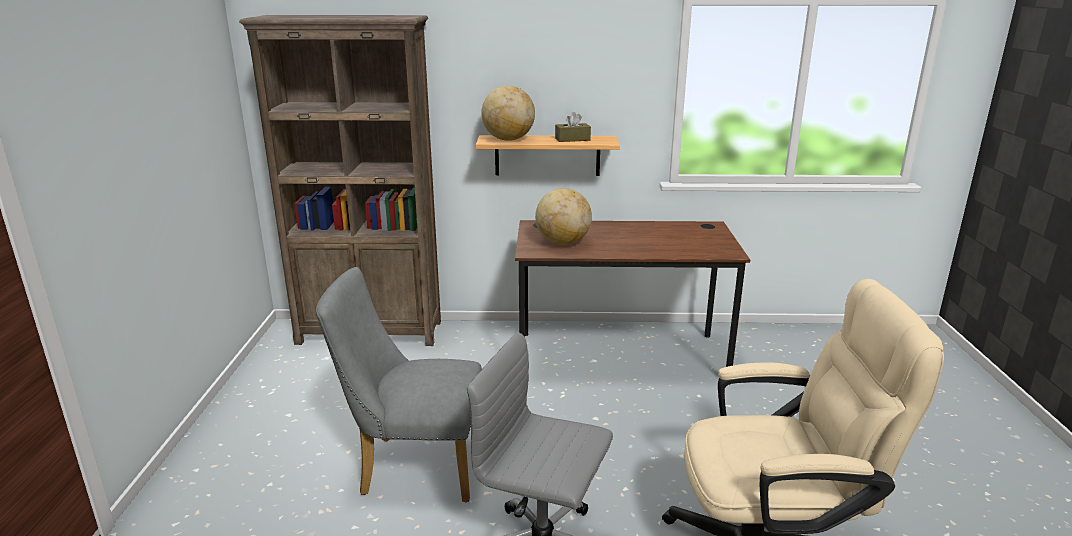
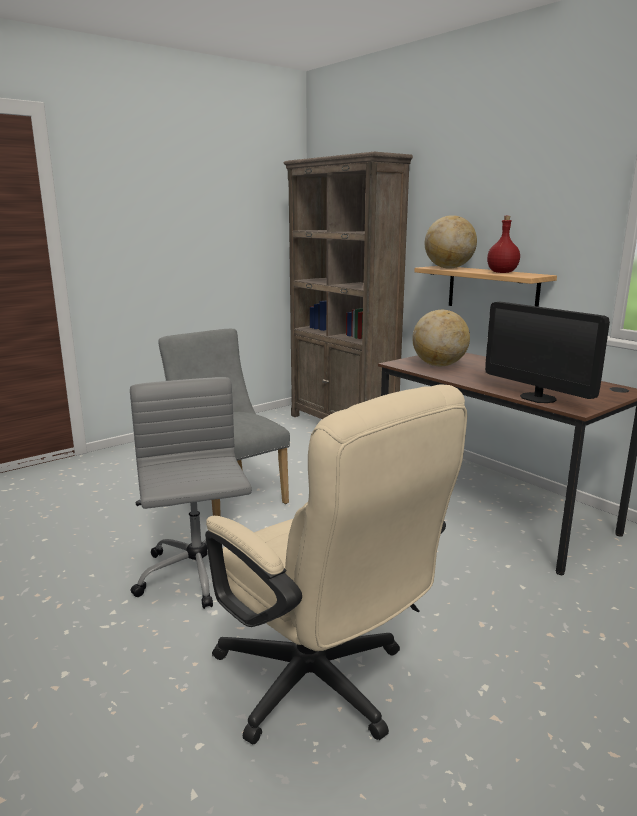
camera: 50 degrees right, 5 degrees down
(572, 139) = (502, 272): brown tissue box -> red bottle
(693, 252) = (538, 398): none -> monitor

